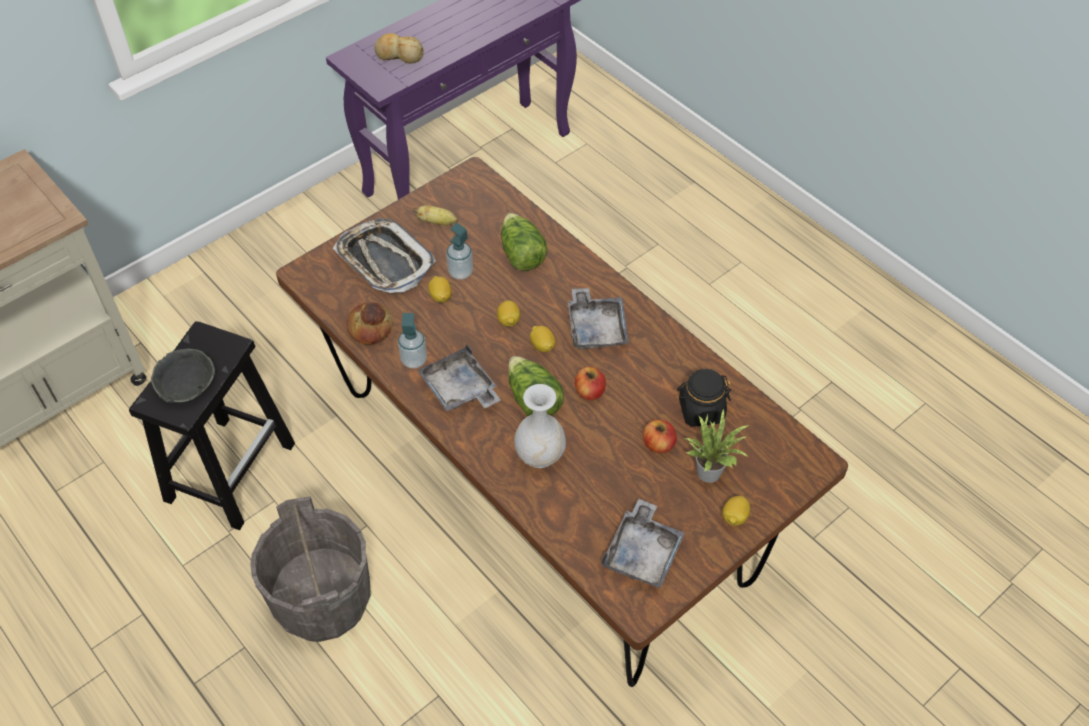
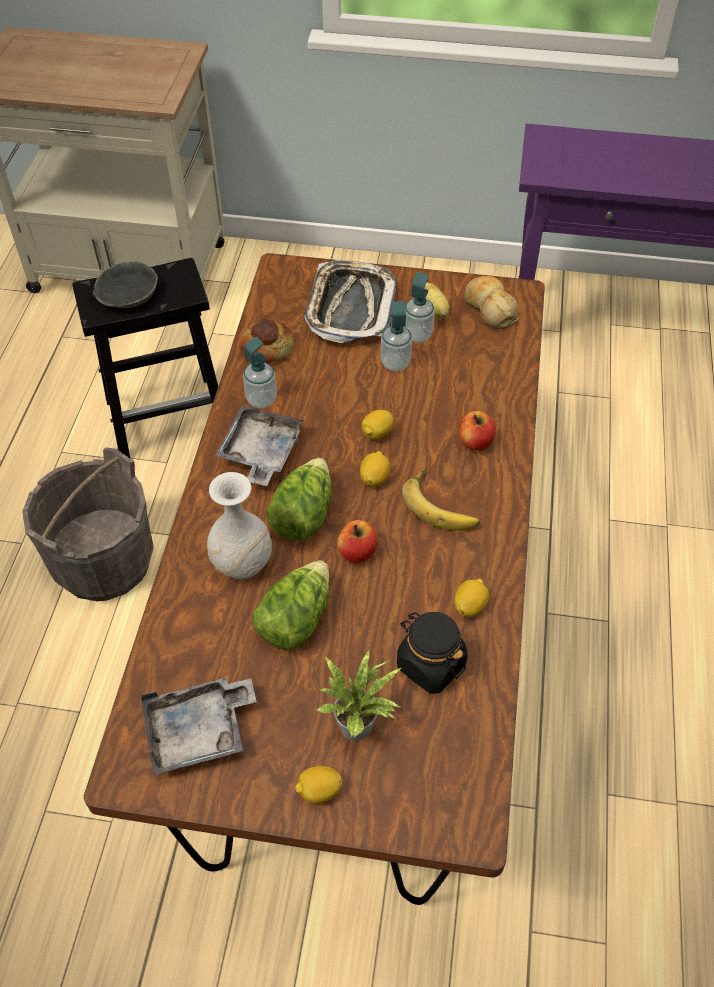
camera: 50 degrees right, 0 degrees up
(399, 54) = (590, 158): bread -> bread (490, 308)
(440, 296) = (352, 368): lemon -> lemon (470, 606)
(449, 245) = (417, 335): none -> soap dispenser
(521, 254) = (467, 389): lettuce -> lettuce (295, 618)
(596, 328) = (442, 504): grey tray -> banana
(658, 444) = (349, 654): apple -> apple (475, 442)

